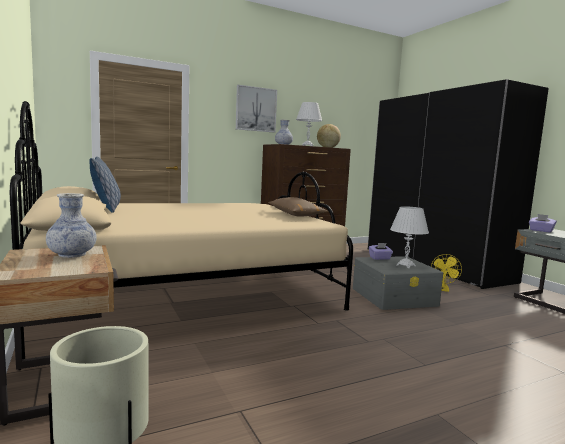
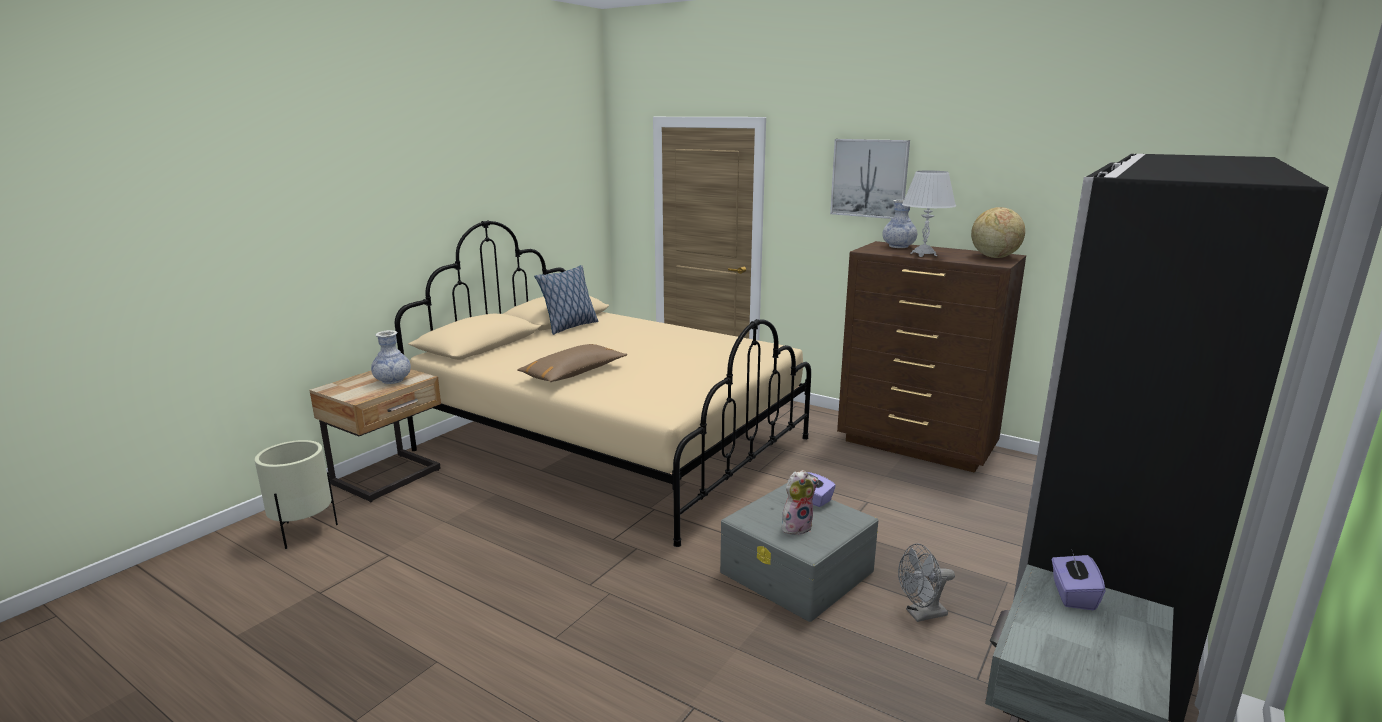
camera: 60 degrees right, 10 degrees up
(295, 214) = (707, 386): brown pillow -> brown pillow (573, 373)
(405, 265) = (796, 527): white table lamp -> plush toy
(443, 289) = (921, 614): yellow fan -> grey fan

